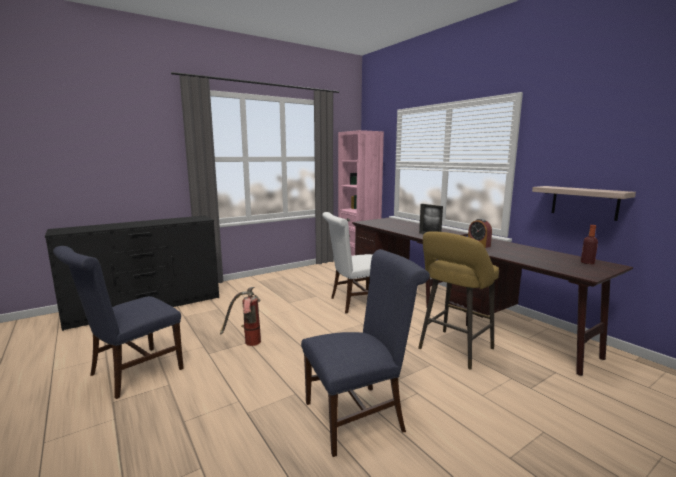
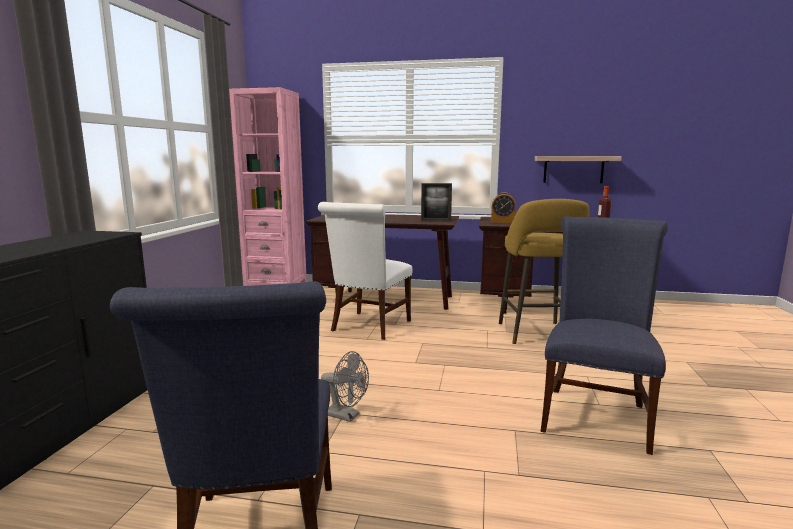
camera: 45 degrees left, 0 degrees up
(247, 344) = (347, 416): fire extinguisher -> grey fan

